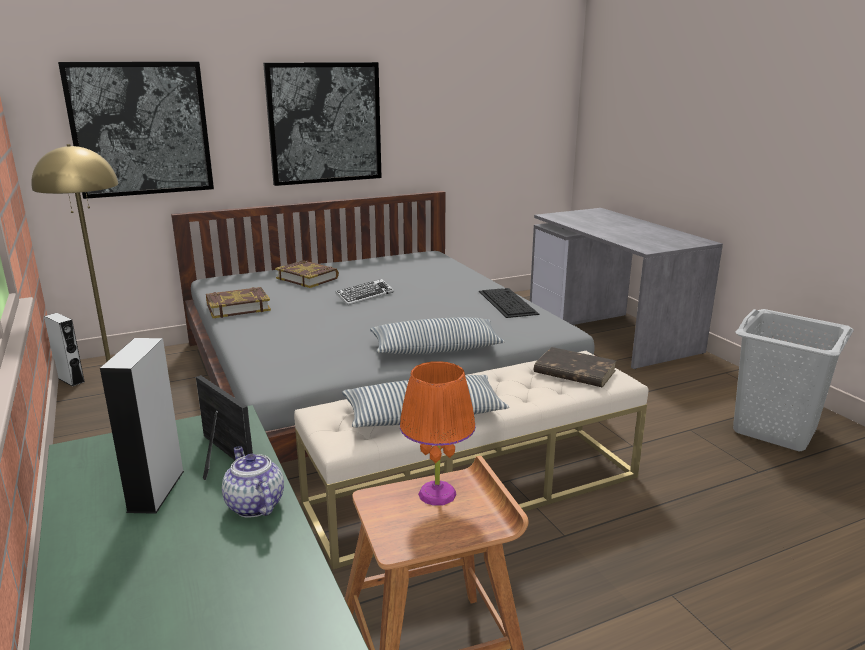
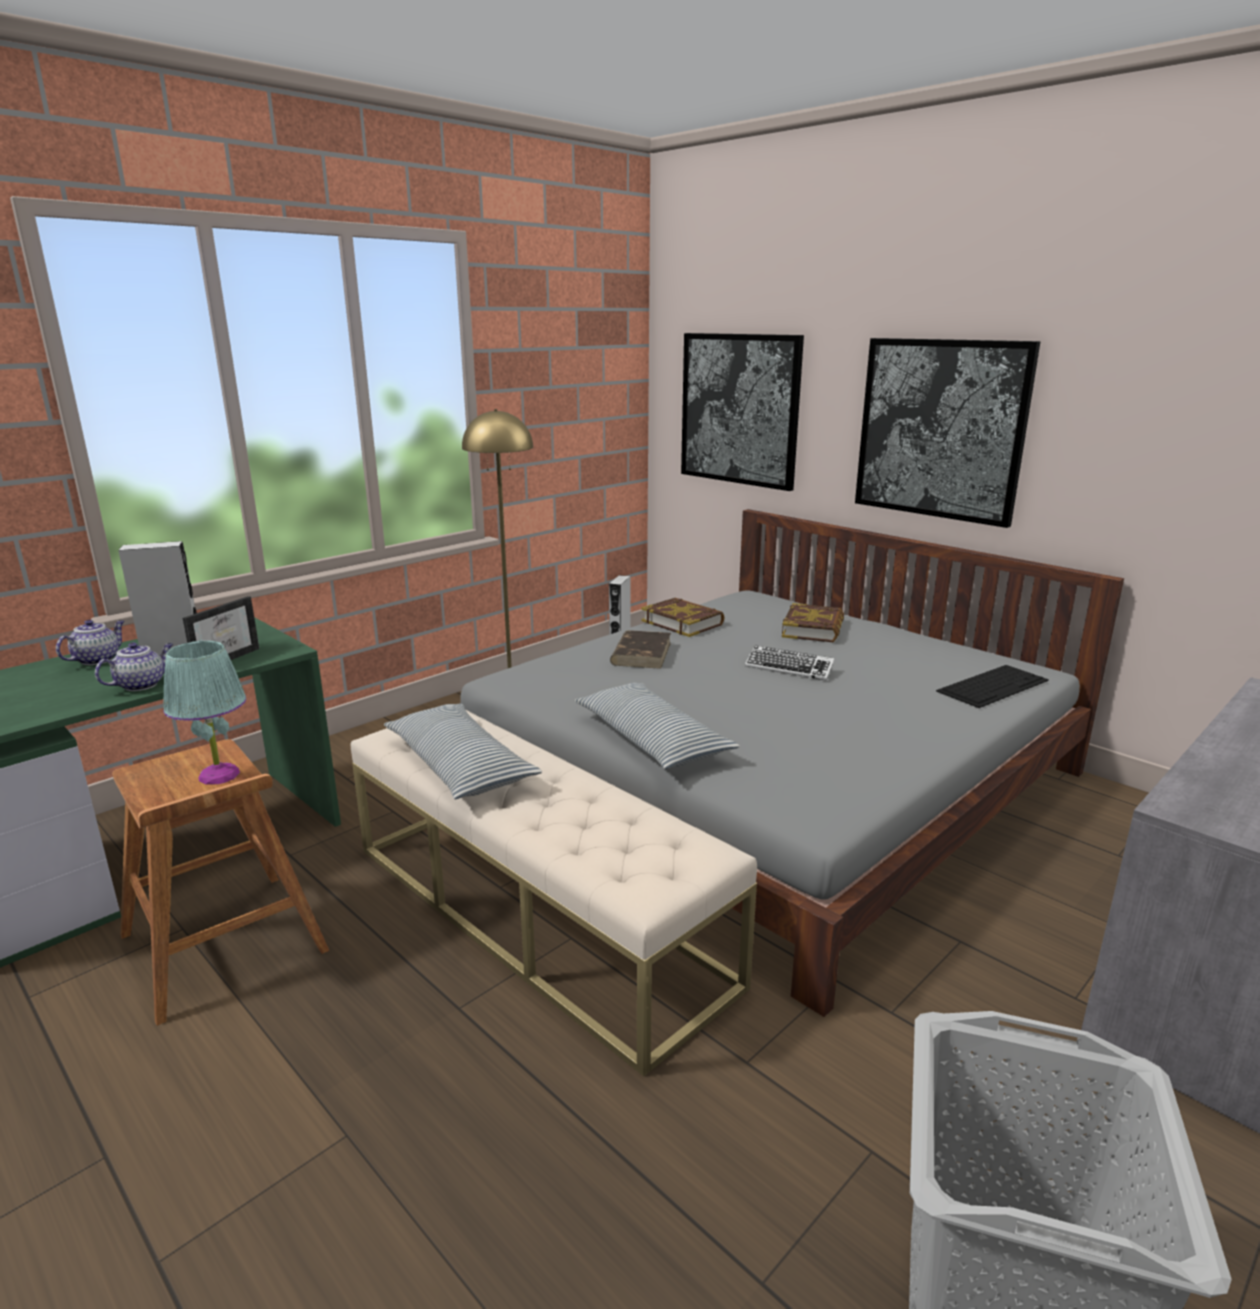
camera: 70 degrees right, 0 degrees up
(104, 551) = (97, 659): none -> teapot
(437, 494) = (218, 775): orange table lamp -> turquoise table lamp
(507, 302) = (886, 761): keyboard -> keyboard (993, 685)
(574, 371) = (642, 849): brown book -> brown book (641, 653)

